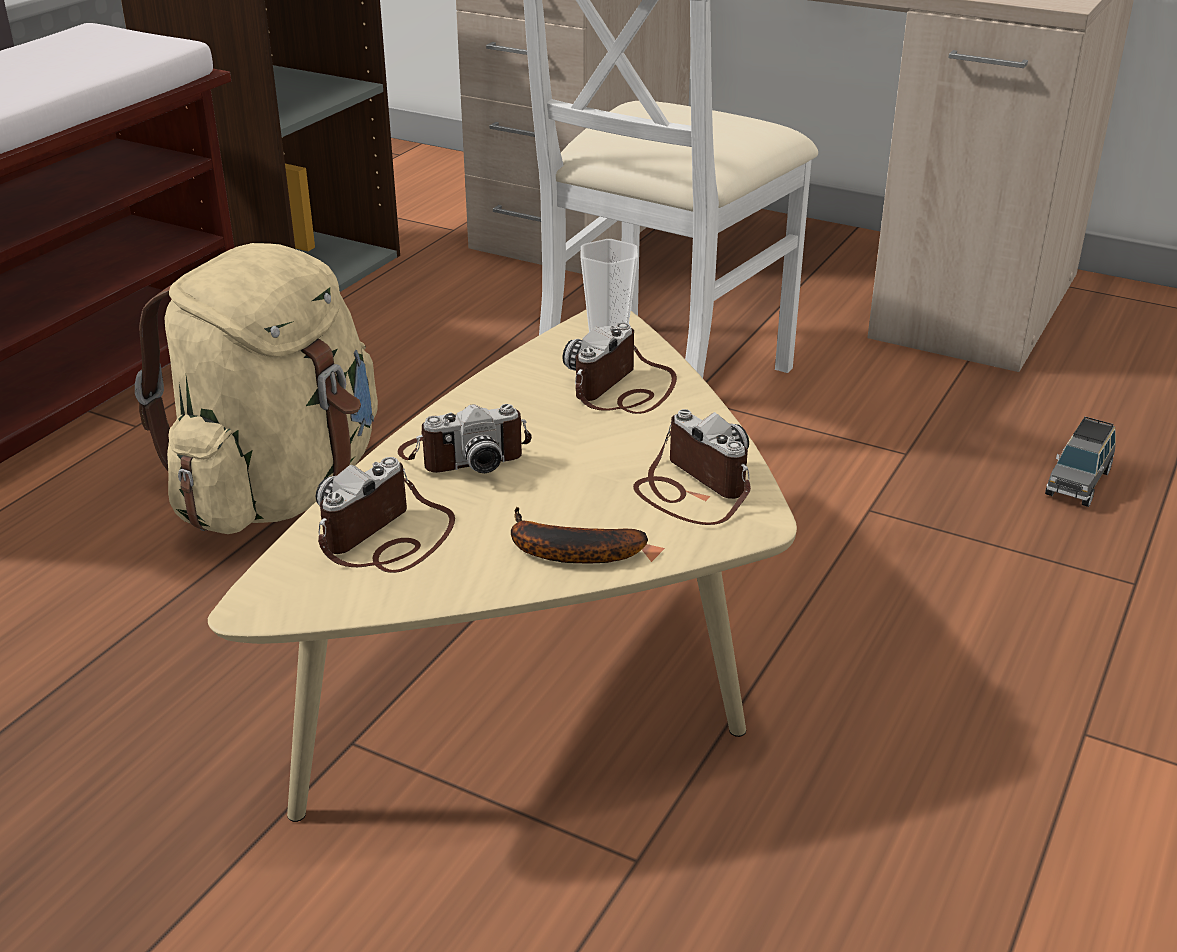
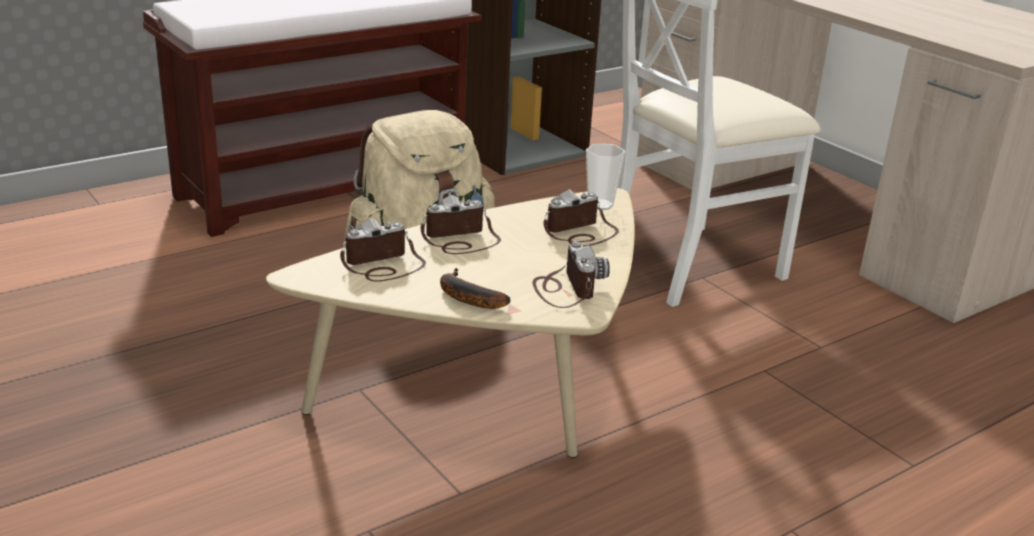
camera: 25 degrees right, 5 degrees down
(465, 454) = (460, 240): camera -> camera turned 150 degrees clockwise
(1078, 482) = (931, 398): grey toy car -> none

